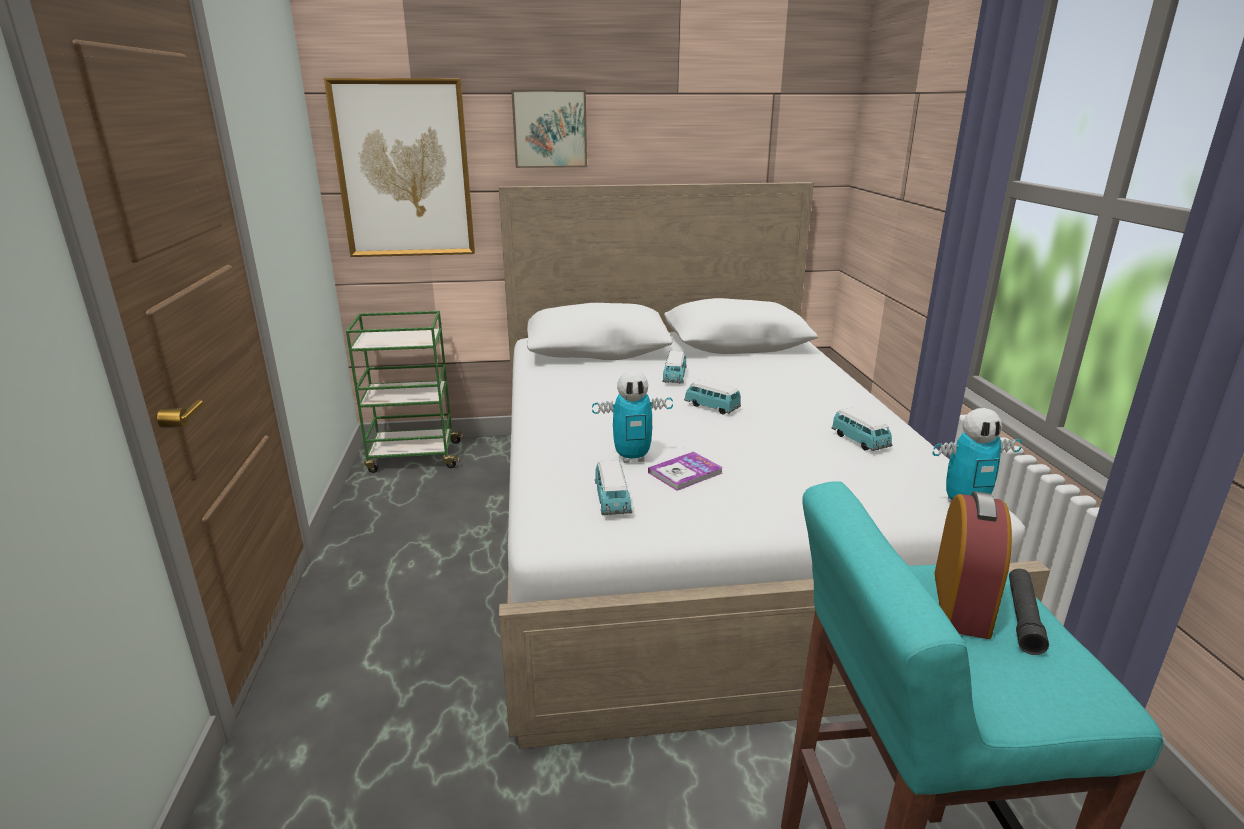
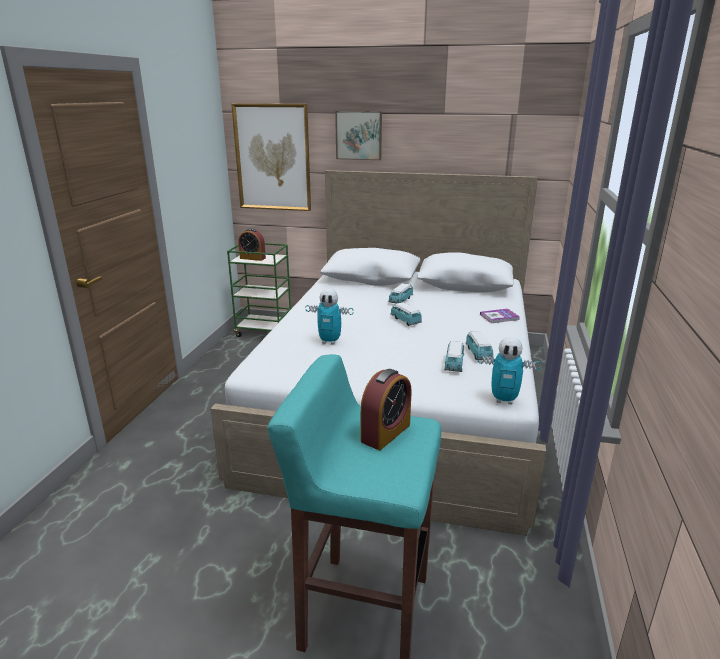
camera: 20 degrees right, 0 degrees up
(387, 339) = (252, 258): none -> alarm clock
(612, 501) = (297, 362): toy car -> toy car (454, 365)
(685, 473) = (351, 354): book -> book (499, 317)
(1023, 617) = (411, 446): black flashlight -> none

